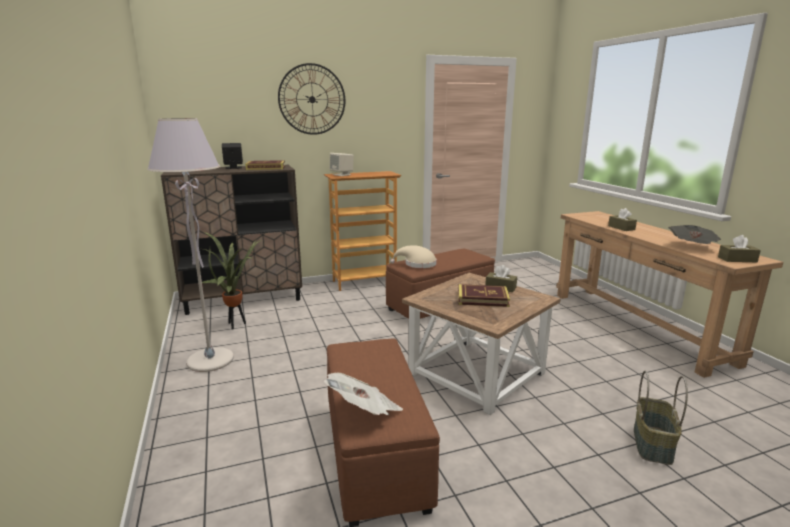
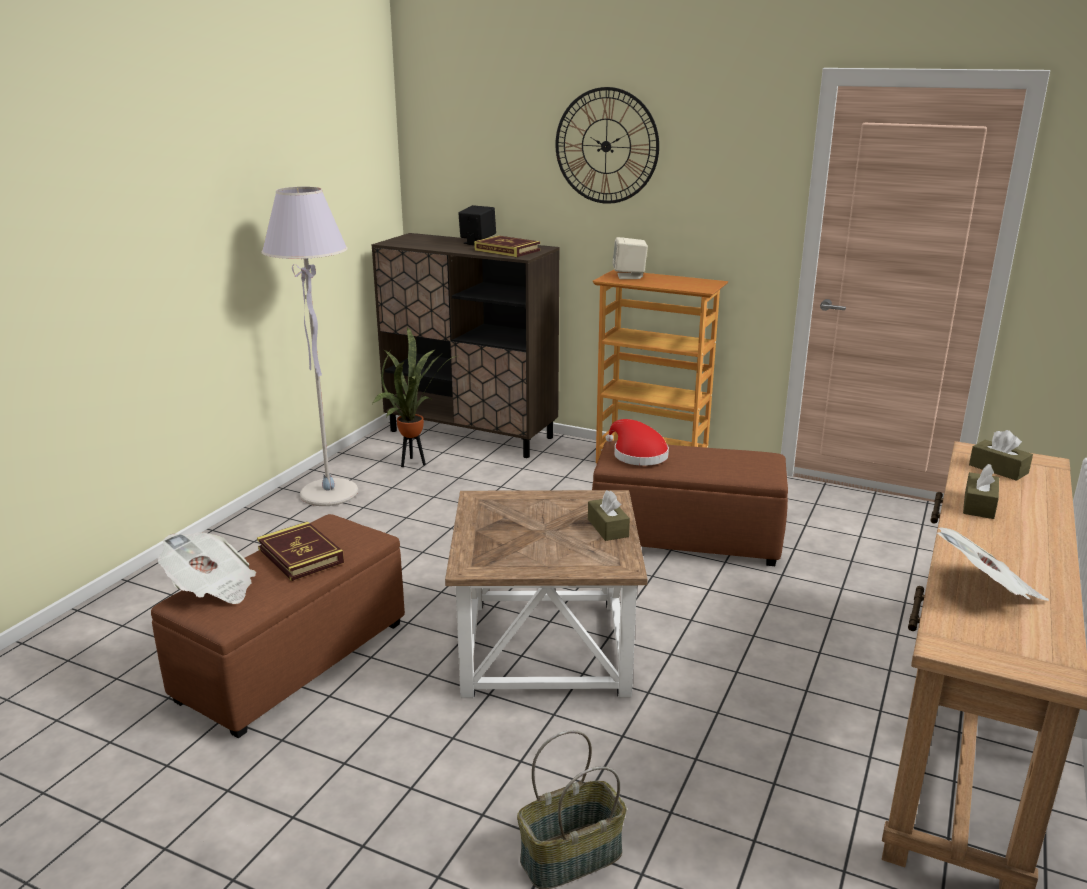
camera: 45 degrees right, 5 degrees up
(417, 264) = (637, 455): beige hat -> red hat
(482, 299) = (544, 531): book -> book (300, 555)
(737, 259) = (988, 647): brown tissue box -> brown tissue box (998, 469)

